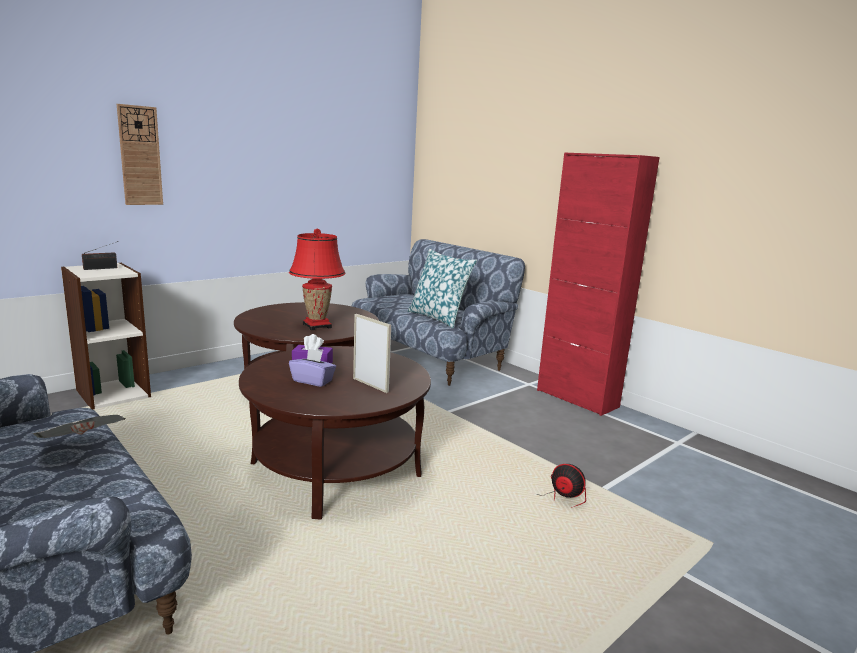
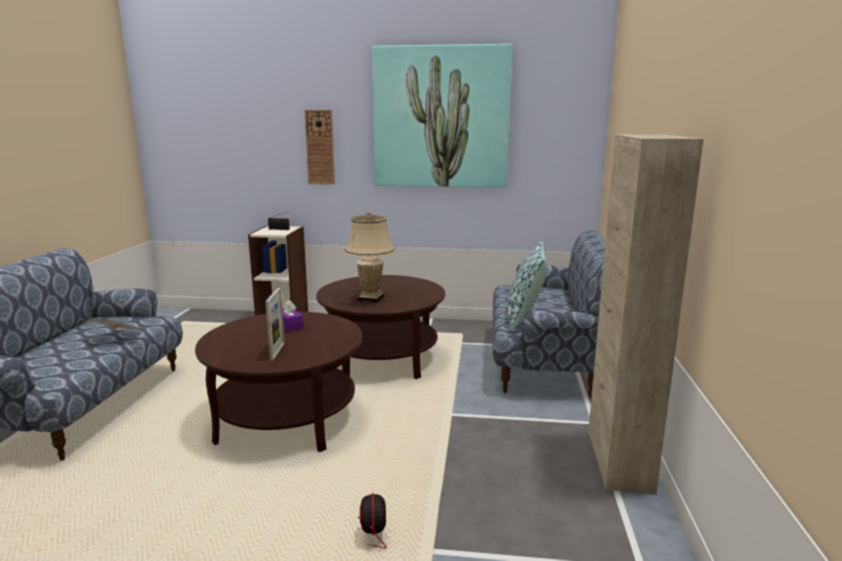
camera: 50 degrees right, 0 degrees up
(283, 128) = (441, 118): none -> picture
(313, 381) = (257, 336): purple tissue box -> none
(317, 326) = (370, 298): red table lamp -> beige table lamp
(577, 398) = (618, 460): red cabinet -> beige cabinet

